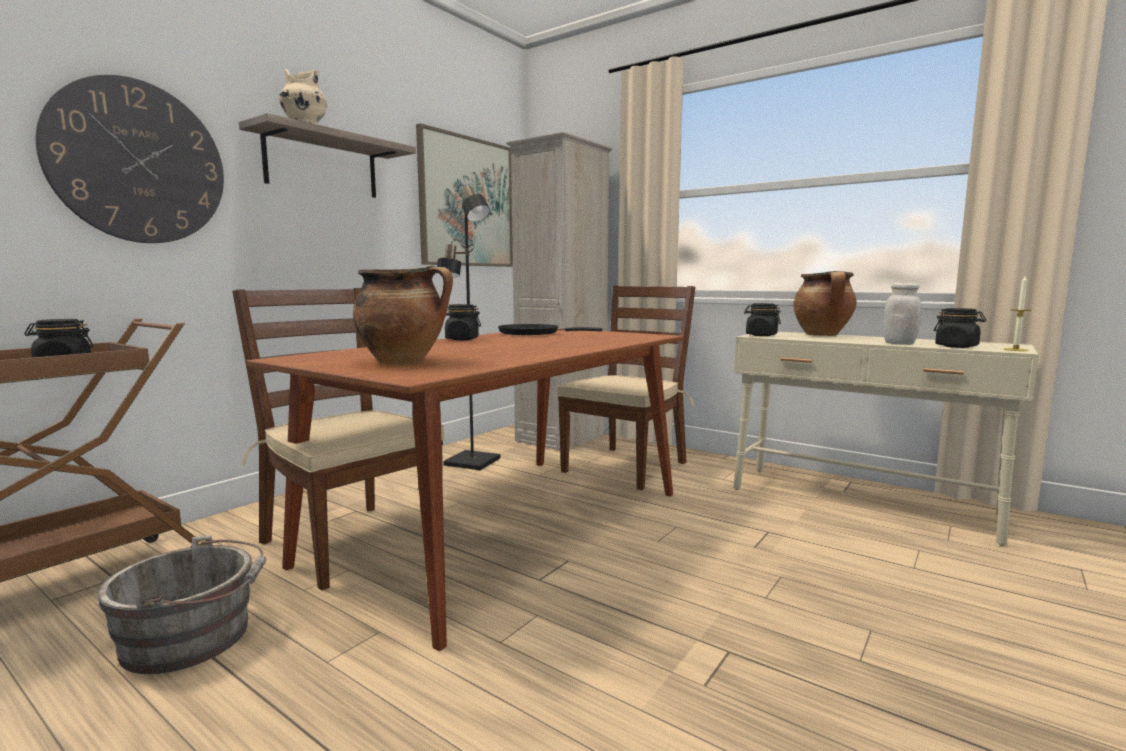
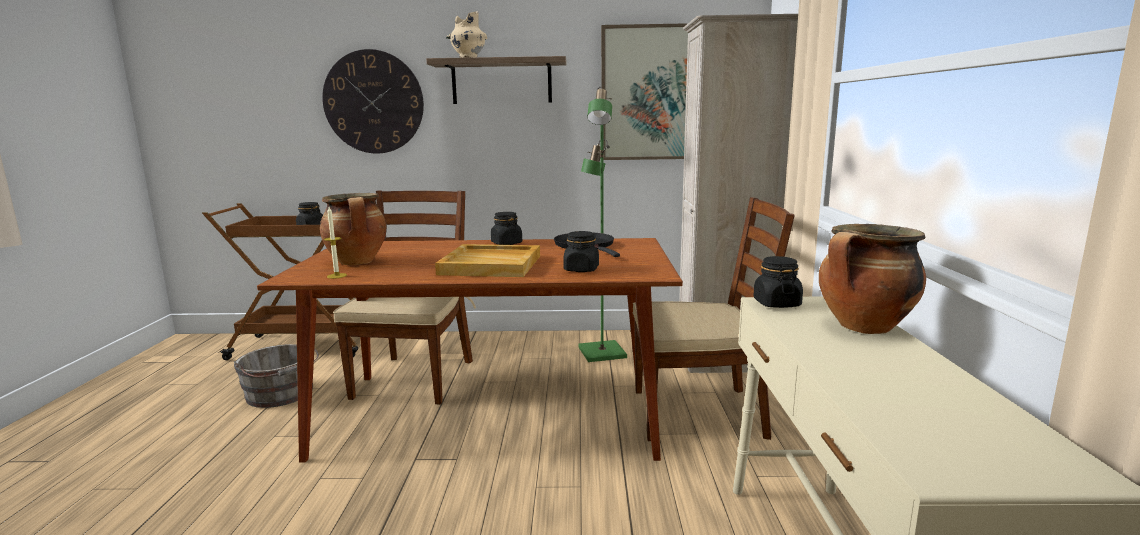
camera: 55 degrees right, 5 degrees up
(472, 461) = (602, 352): black floor lamp -> green floor lamp
(538, 346) = (492, 265): none -> beige tray
(899, 343) = (846, 379): white jar -> none
(957, 346) = (891, 420): black jar -> black jar (581, 269)
(1015, 350) = (950, 473): candle -> candle (337, 276)

